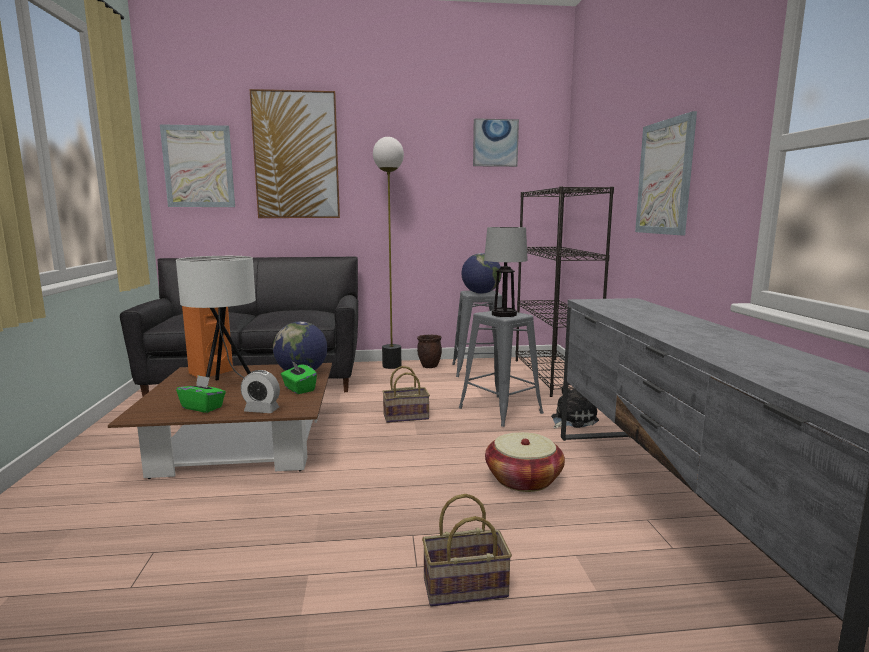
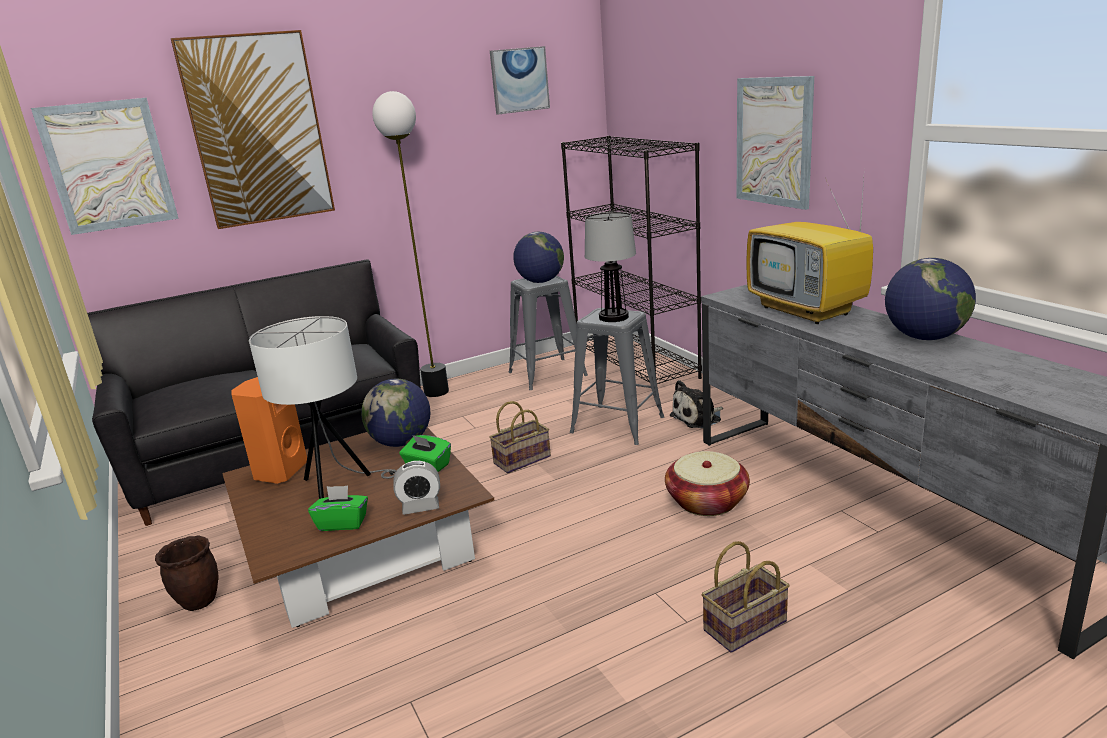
camera: 20 degrees left, 10 degrees up
(429, 366) = (484, 382): brown planter -> brown planter (199, 601)
(572, 420) = (698, 418): plush toy -> plush toy turned 150 degrees counterclockwise
(648, 315) = (808, 311): none -> television
(742, 342) = (925, 337): none -> globe

